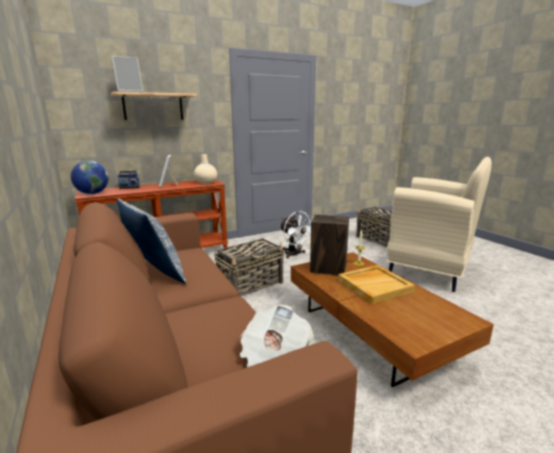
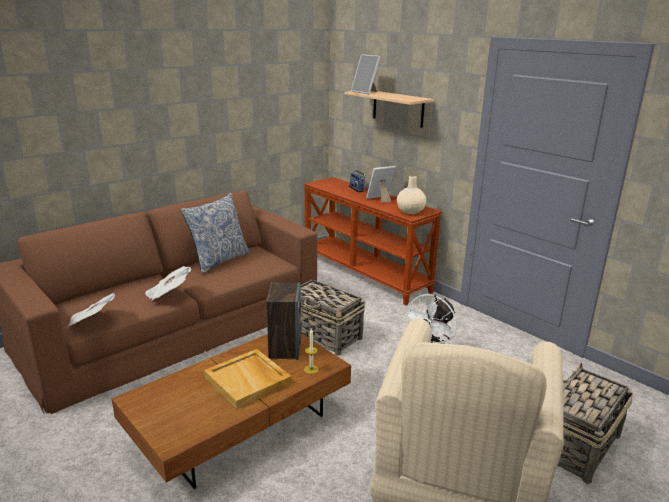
camera: 75 degrees right, 5 degrees up
(92, 193) = (323, 184): globe -> none
(224, 305) = (168, 294): none -> newspaper

